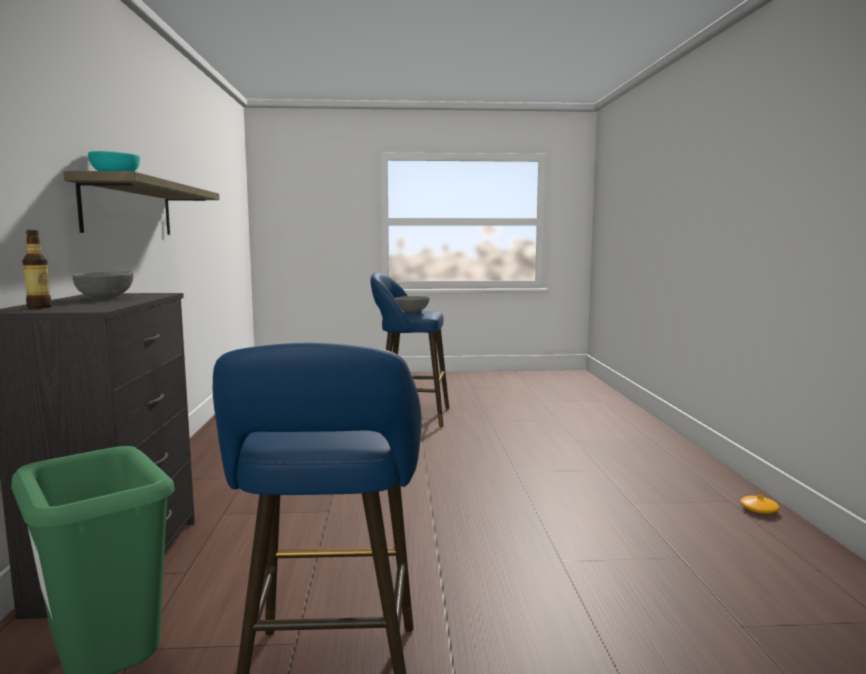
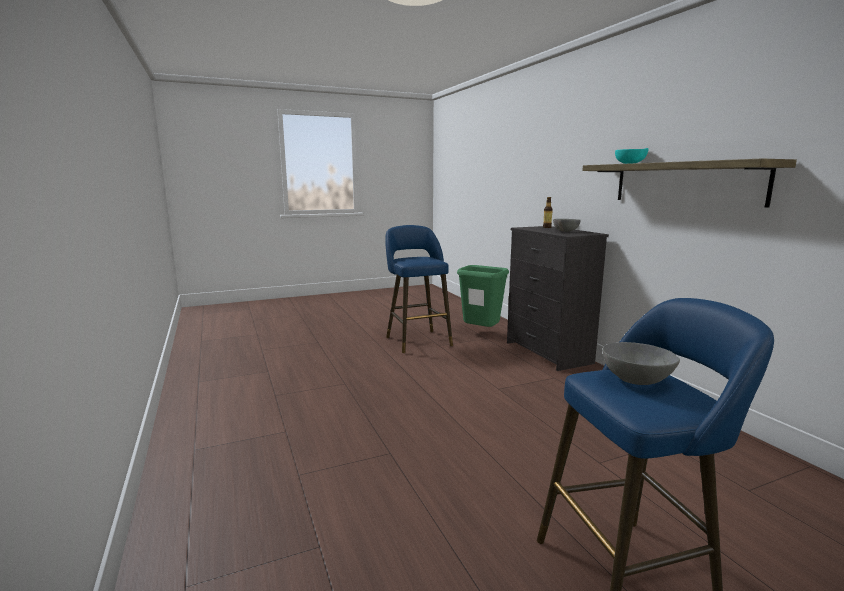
camera: 160 degrees right, 5 degrees up
(759, 509) = (178, 443): orange vase -> none

